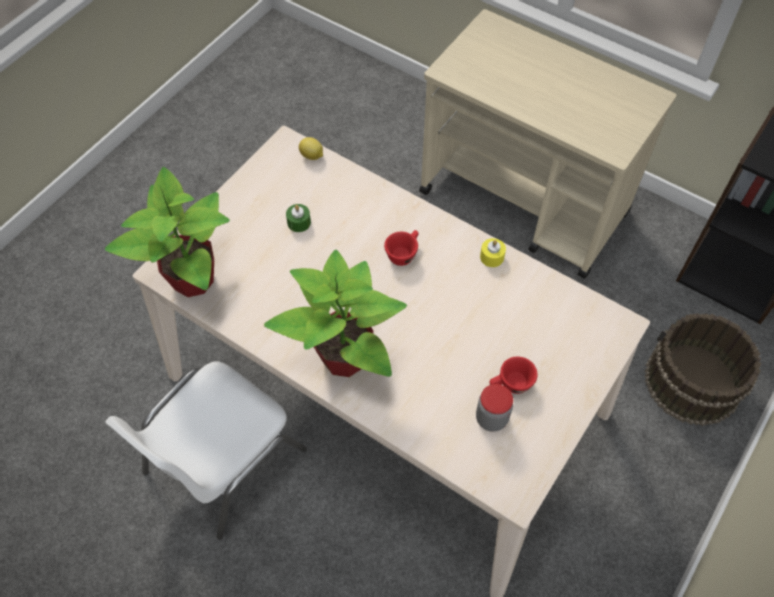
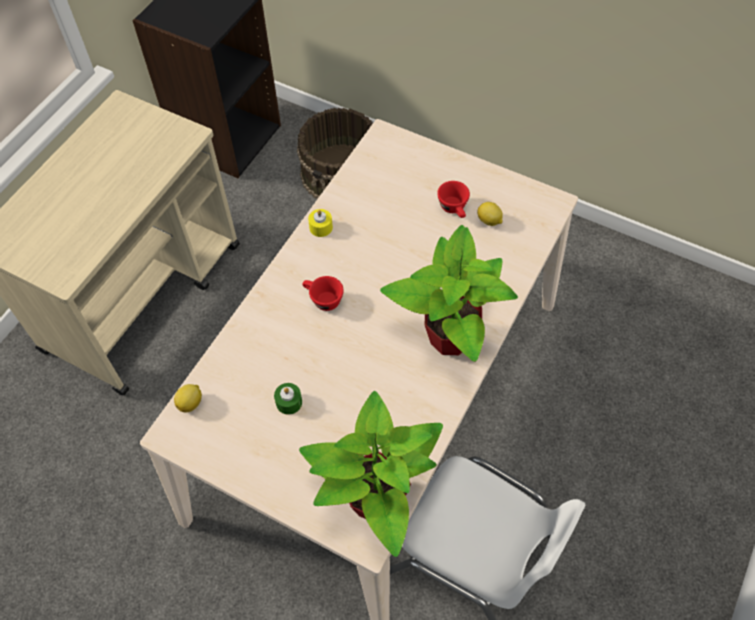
camera: 95 degrees left, 0 degrees up
(491, 418) = (489, 221): jar -> lemon

